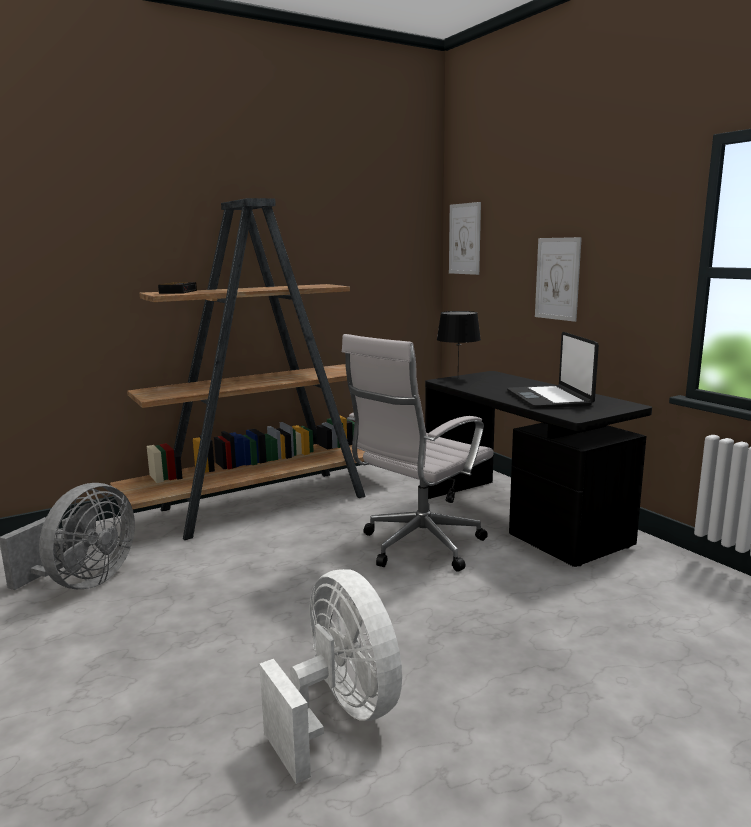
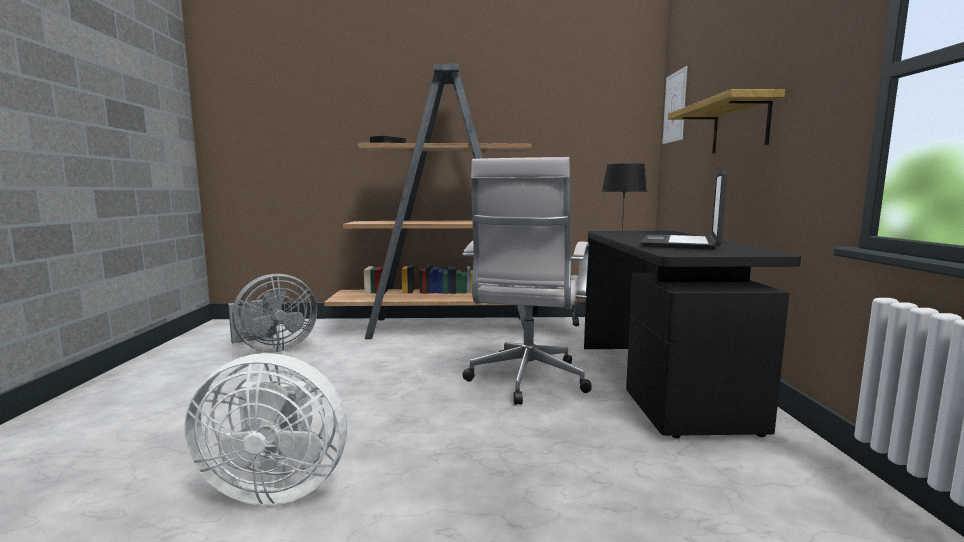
camera: 30 degrees right, 5 degrees down
(339, 716) = (275, 487): white fan -> white fan turned 90 degrees clockwise
(418, 547) = (526, 381): white office chair -> white office chair turned 60 degrees counterclockwise
(557, 279) = (740, 126): picture -> shelf

